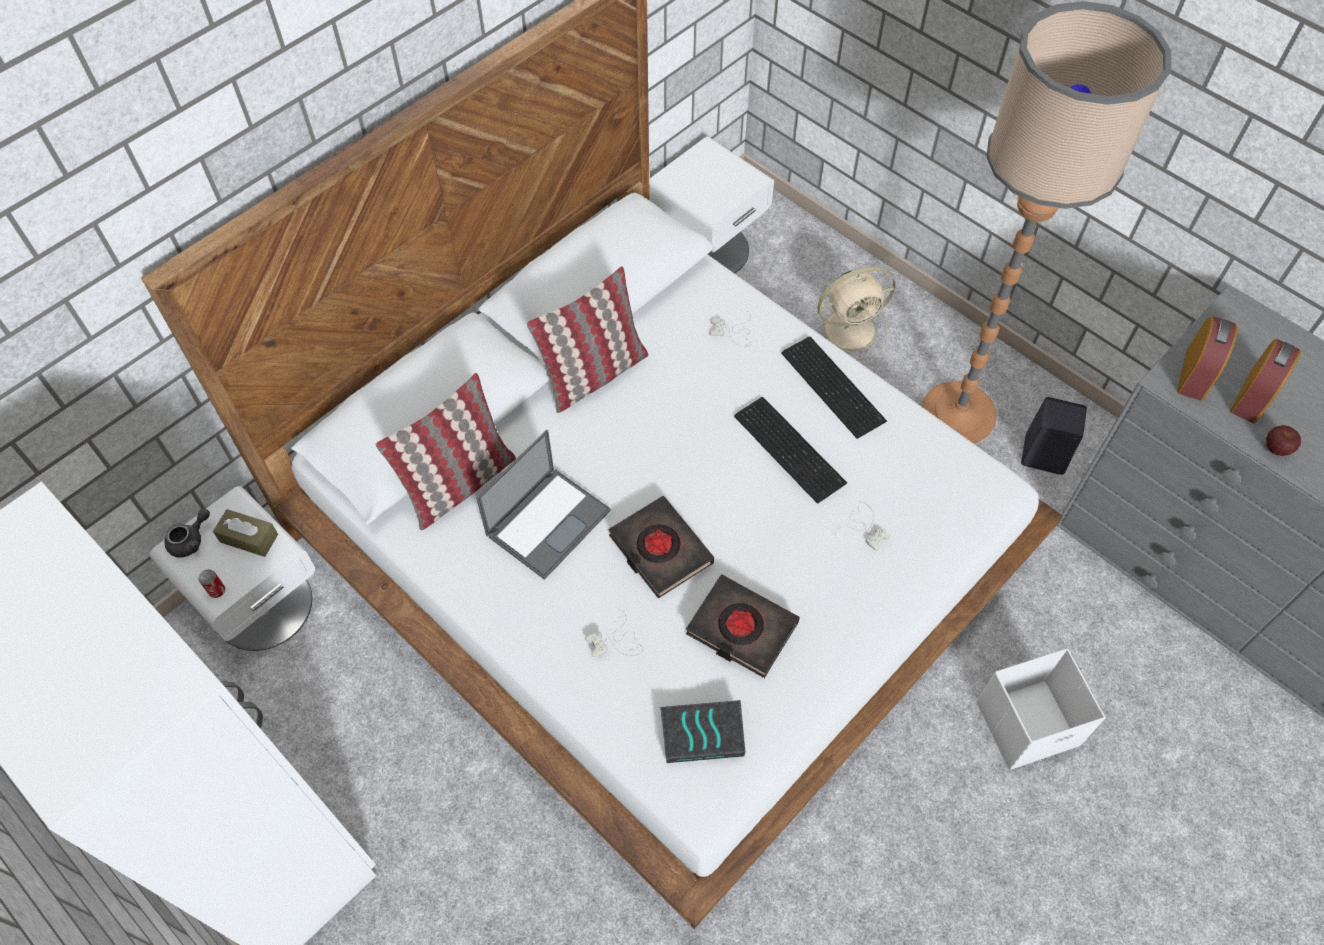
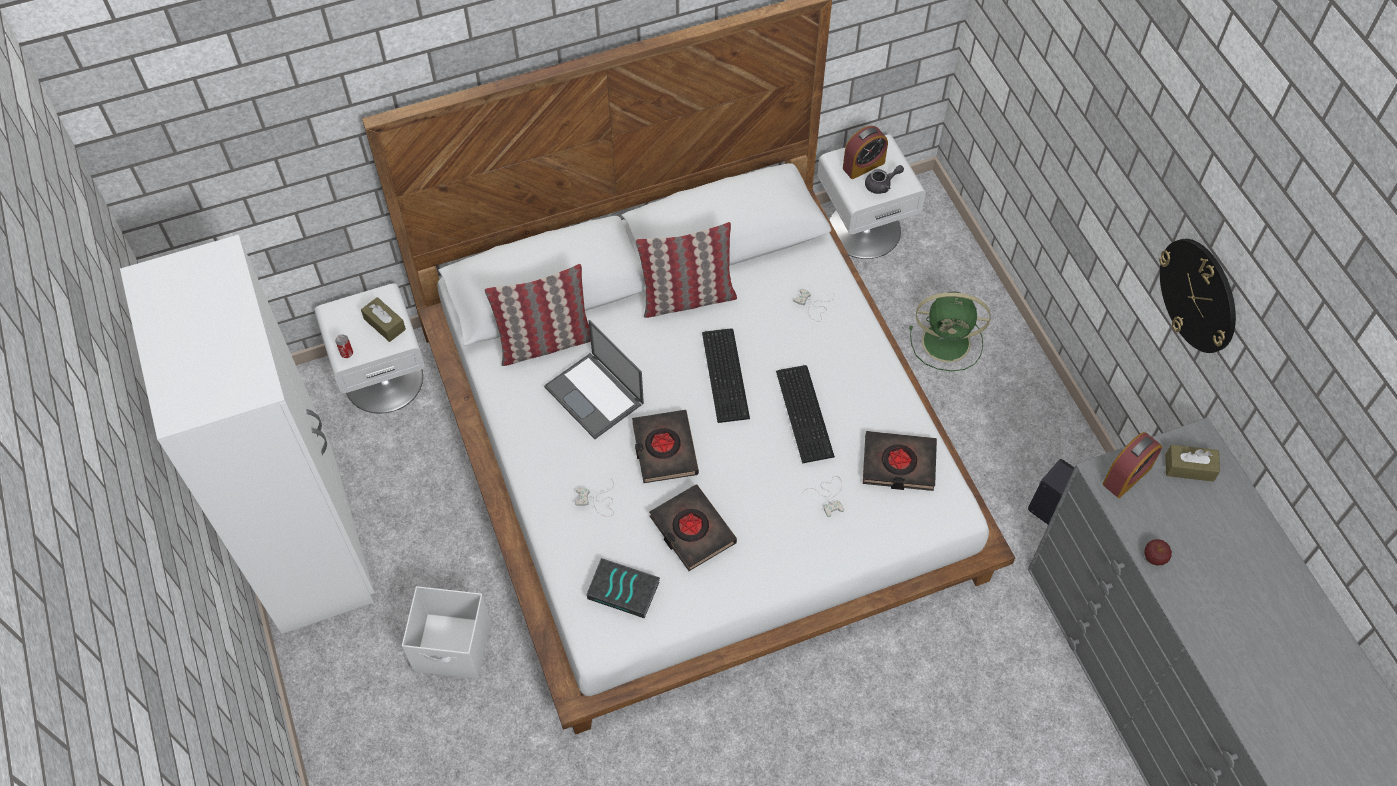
camera: 25 degrees right, 0 degrees up
(191, 540) = (345, 310): grey teapot -> grey teapot (881, 185)
(549, 521) = (595, 396): laptop -> laptop turned 75 degrees clockwise
(833, 384) = (869, 377): keyboard -> keyboard (727, 374)
(852, 329) = (948, 342): beige fan -> green fan
(916, 464) = (898, 464): none -> black book
(958, 413) = (999, 447): floor lamp -> none
(1028, 724) = (910, 711): white storage box -> white storage box (453, 647)
(1193, 151) = (1198, 295): none -> wall clock
(1247, 342) = (1189, 468): none -> brown tissue box
(1252, 397) = (1162, 511): alarm clock -> alarm clock (863, 165)

